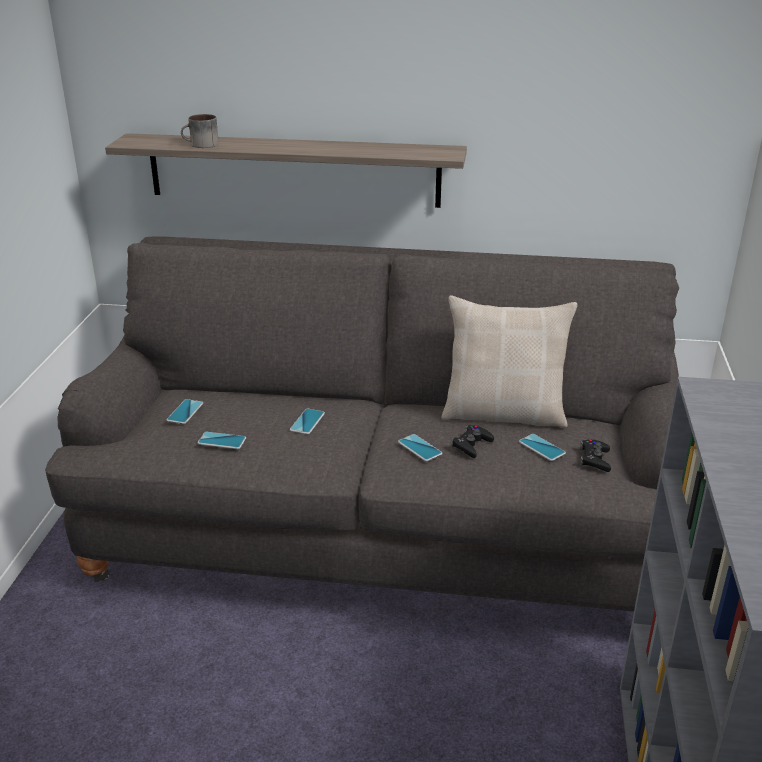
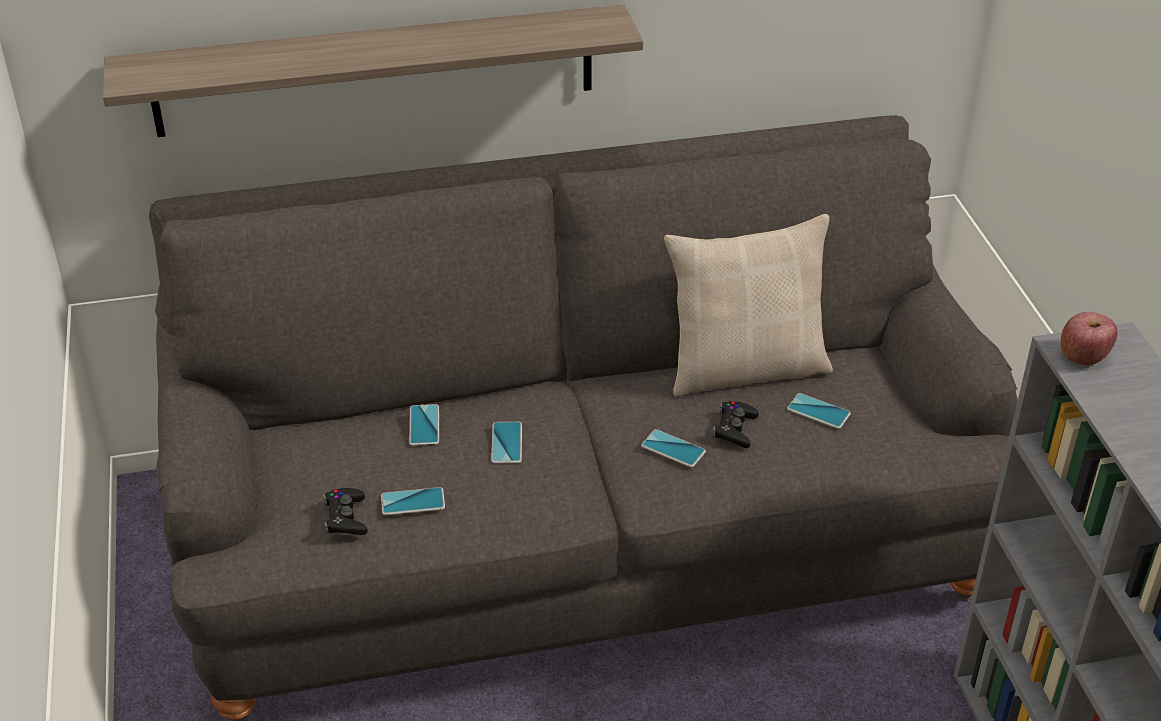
camera: 20 degrees left, 10 degrees up
(185, 412) = (330, 467): phone -> phone (424, 425)
(201, 145) = (249, 67): mug -> none
(594, 459) = (885, 413): black game controller -> black game controller (345, 517)
(713, 395) = (1083, 357): none -> apple

